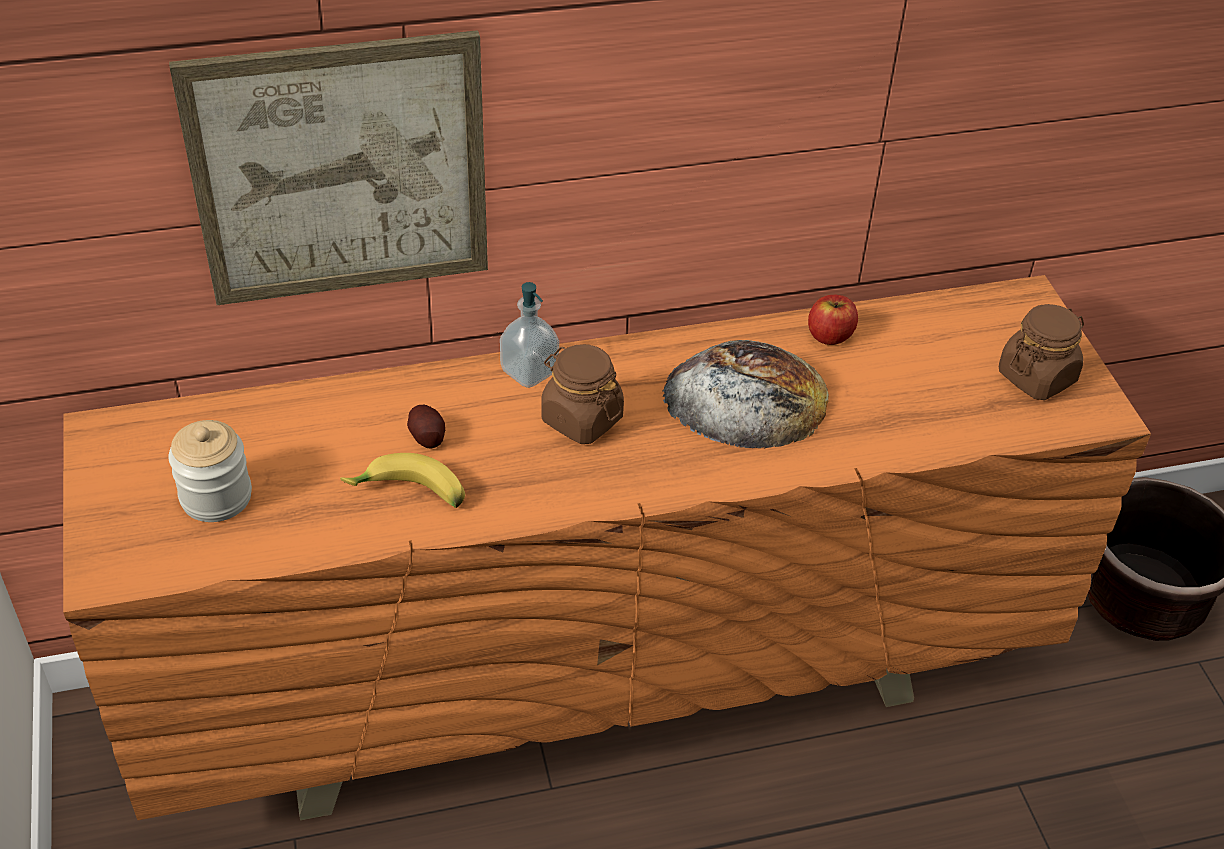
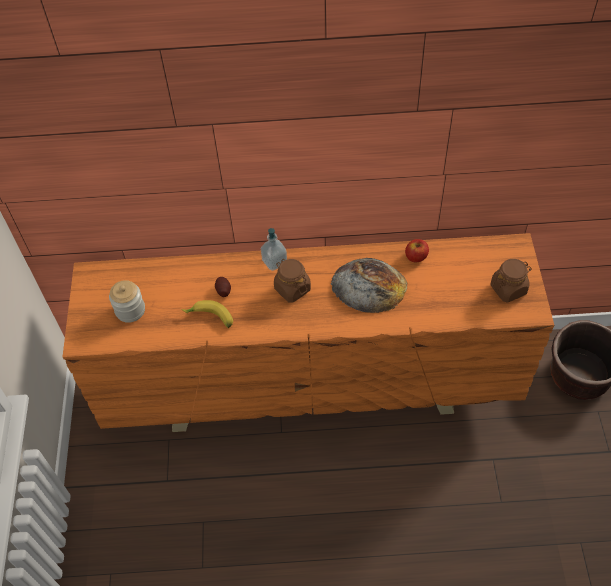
camera: 15 degrees right, 10 degrees up
(340, 171) = (187, 178): picture -> none

